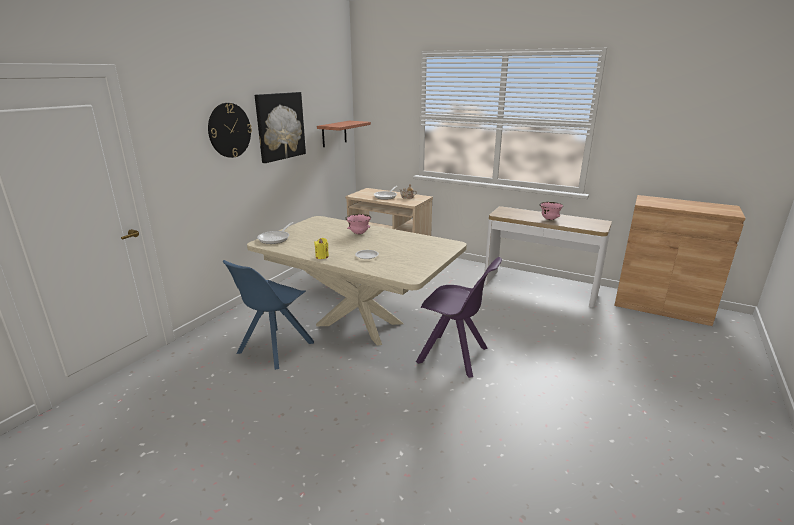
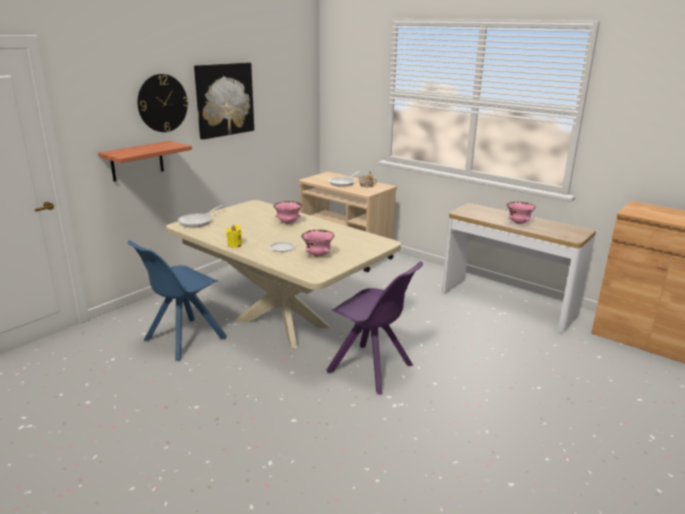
camera: 10 degrees right, 0 degrees up
(334, 133) = (293, 109): shelf -> shelf (137, 161)
(402, 259) = (318, 255): none -> pink bowl

